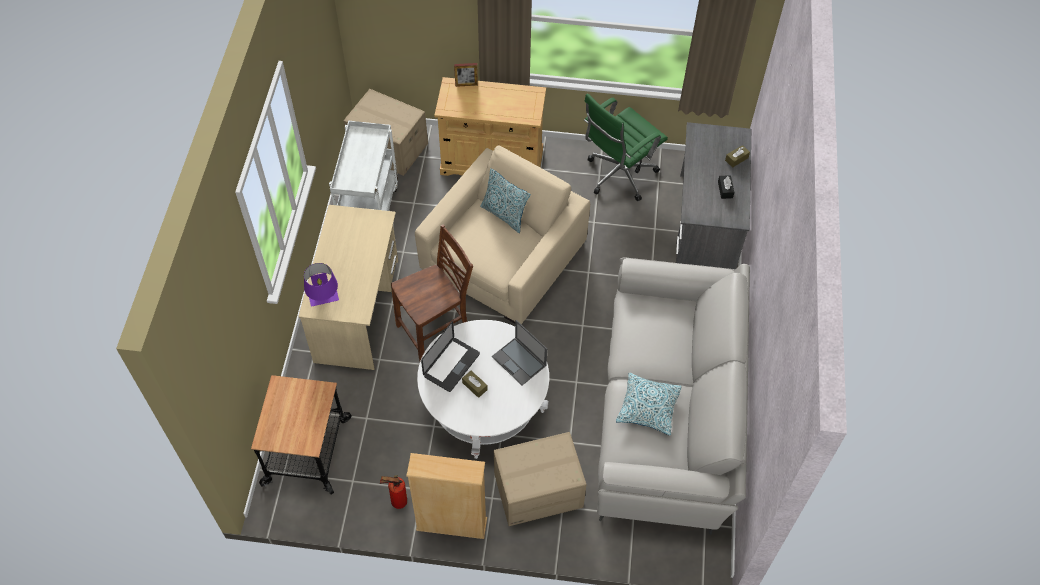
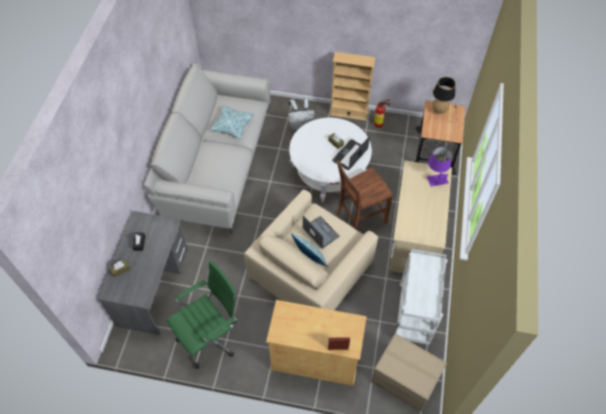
camera: 175 degrees left, 0 degrees up
(294, 432) = (441, 112): none -> table lamp
(519, 361) = (307, 155): laptop -> laptop (320, 232)
(538, 491) = (300, 125): cardboard box -> white backpack

